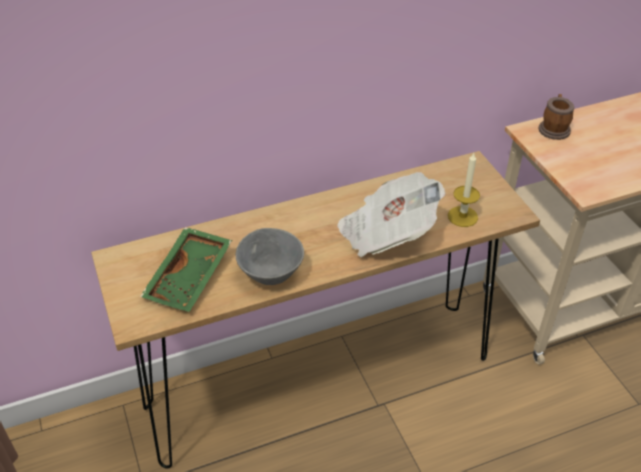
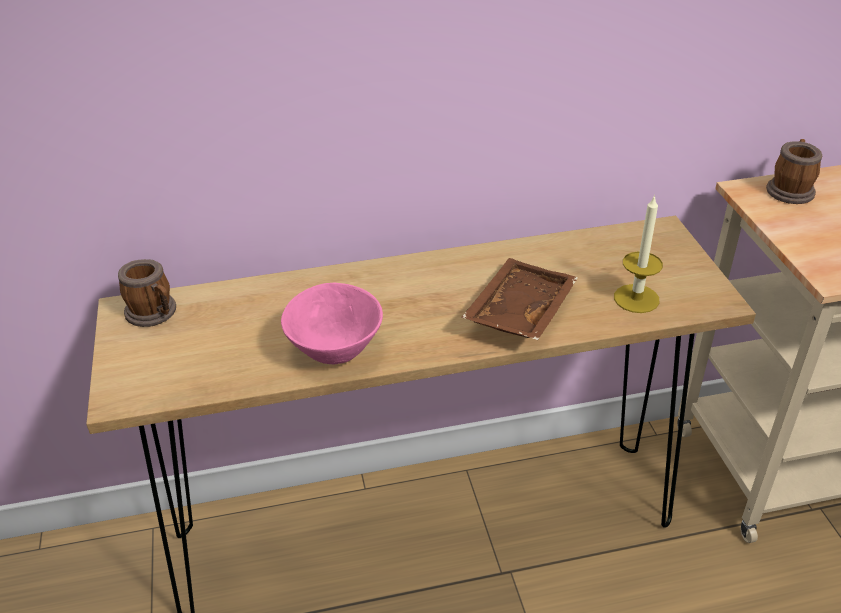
camera: 10 degrees right, 5 degrees down
(136, 259) = (154, 314): none -> mug
(190, 278) = (220, 345): green tray -> none
(269, 274) = (332, 351): grey bowl -> pink bowl
(387, 233) = (518, 311): newspaper -> brown tray

